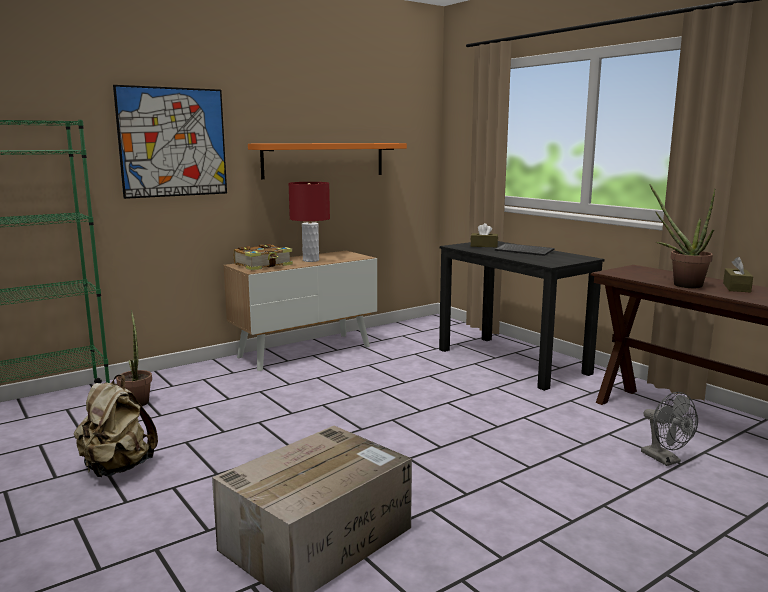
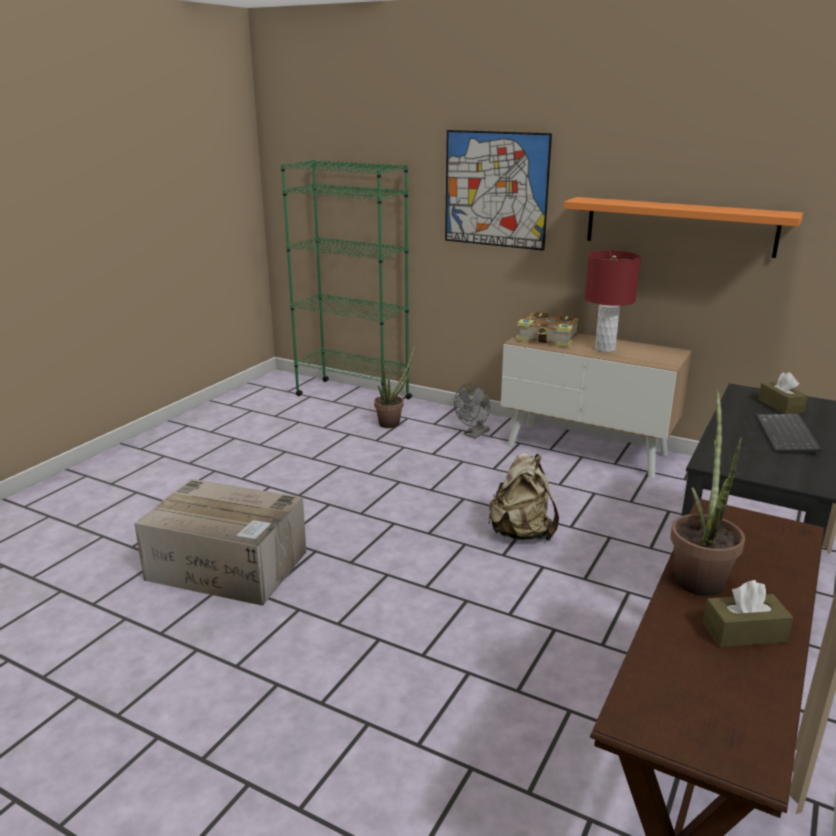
camera: 65 degrees right, 10 degrees up
(117, 468) = (283, 458): beige backpack -> beige backpack (521, 533)
(665, 460) = (528, 774): grey fan -> grey fan (474, 434)

